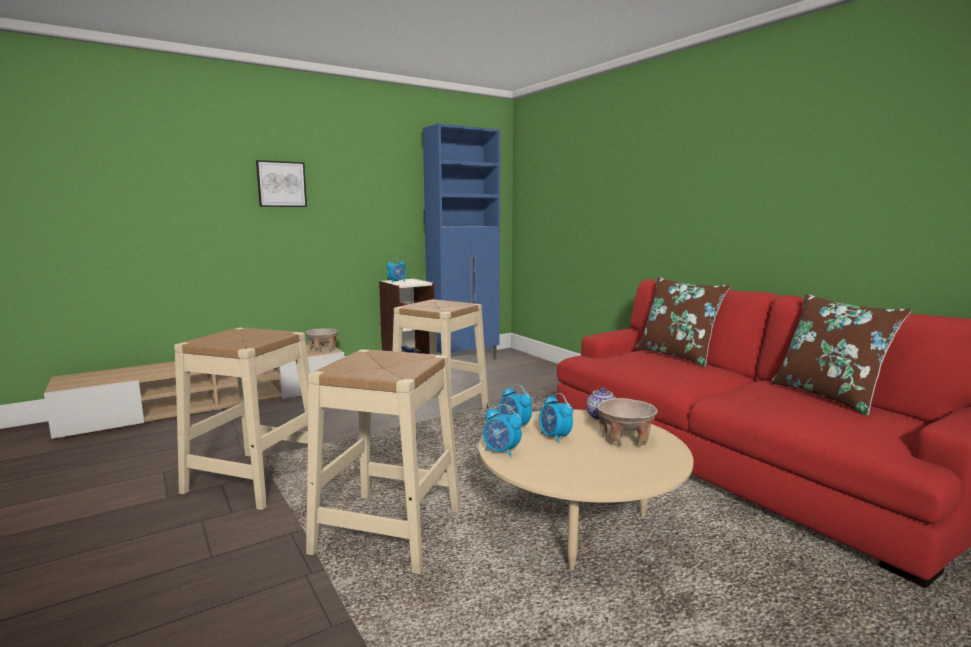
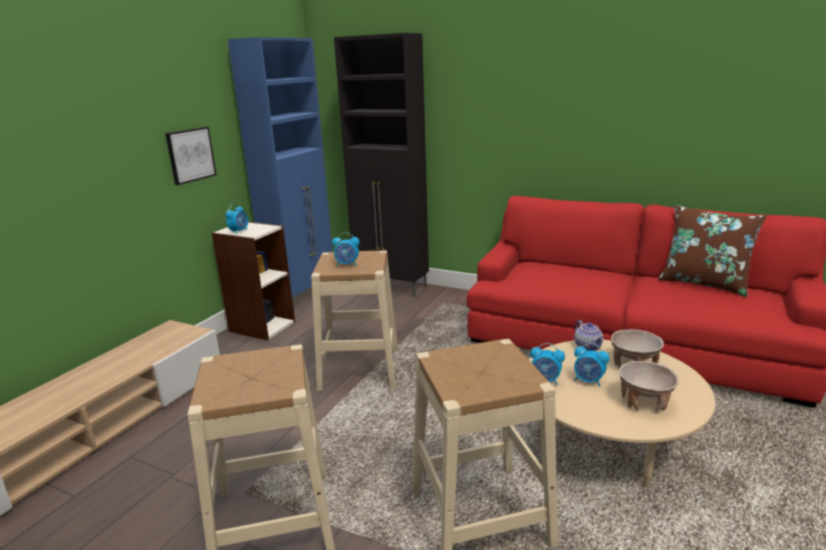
camera: 30 degrees left, 10 degrees up
(281, 184) = (83, 134): picture -> picture (190, 155)
(323, 349) = (182, 332): beige bowl -> beige bowl (644, 401)
(501, 451) = (576, 412): alarm clock -> alarm clock (347, 264)
(546, 368) = (392, 287): none -> black cabinet
(677, 355) = (562, 265): brown pillow -> none

